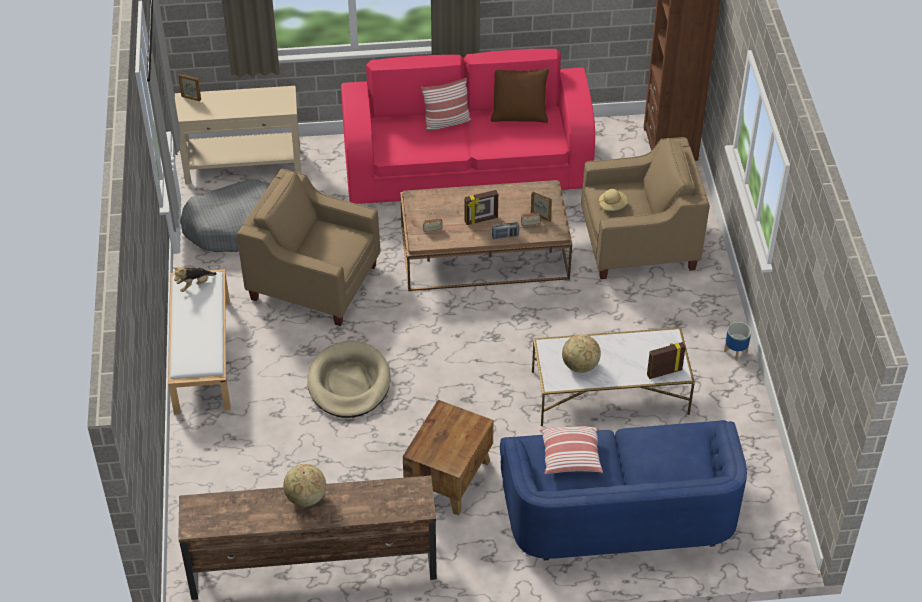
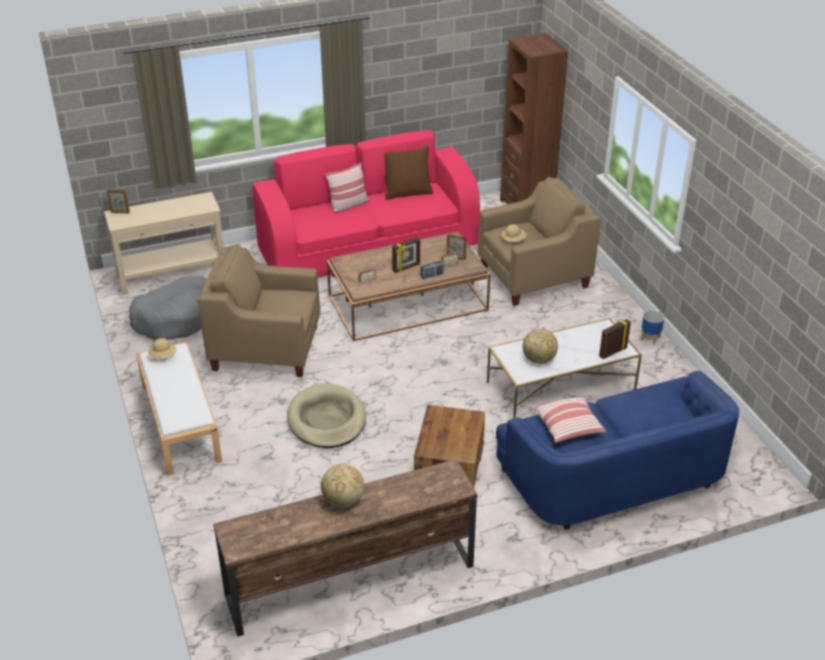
camera: 15 degrees left, 10 degrees down
(194, 285) = (163, 356): plush toy -> beige hat

